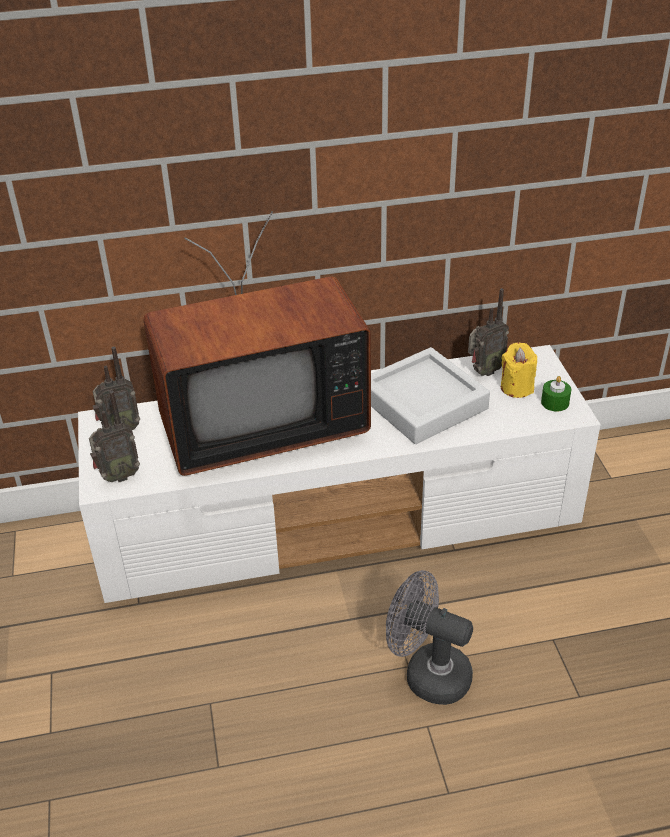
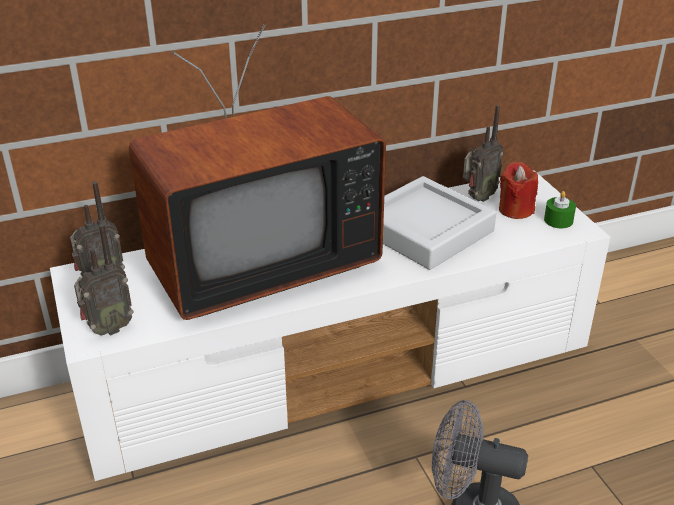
camera: 10 degrees left, 5 degrees down
(516, 387) = (515, 210): yellow candle -> red candle

